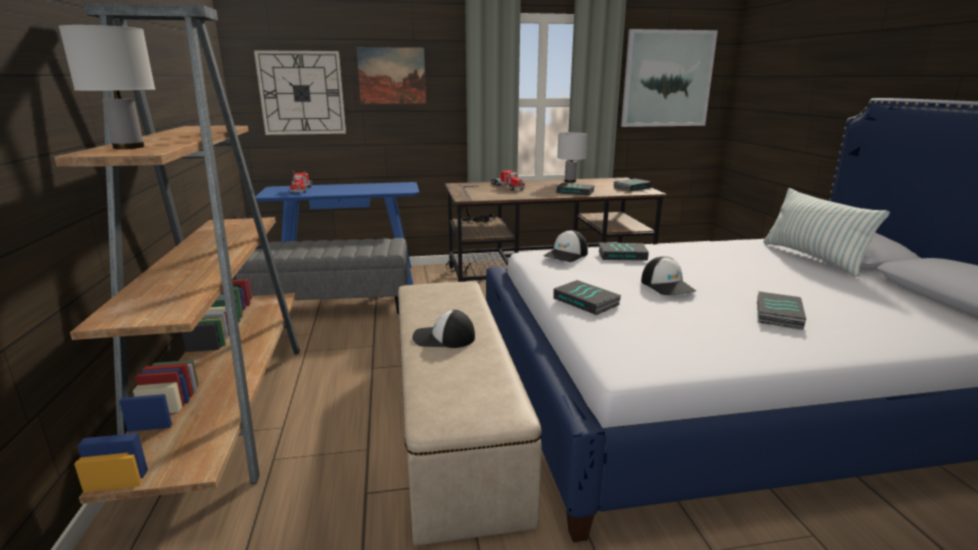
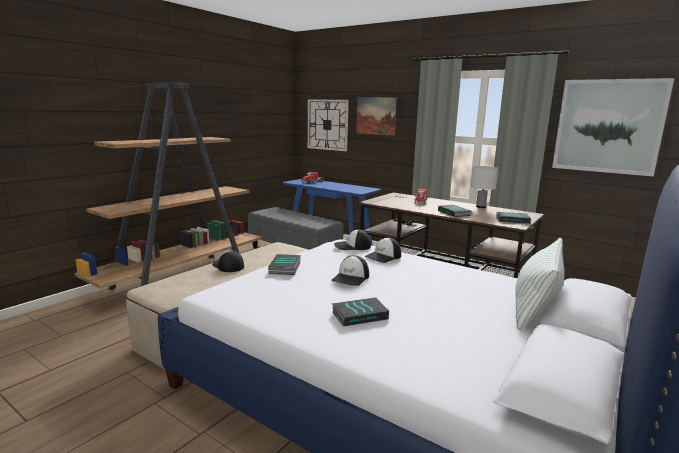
camera: 45 degrees right, 5 degrees down
(129, 147) = (128, 141): white table lamp -> none
(622, 255) = (383, 256): book -> cap

